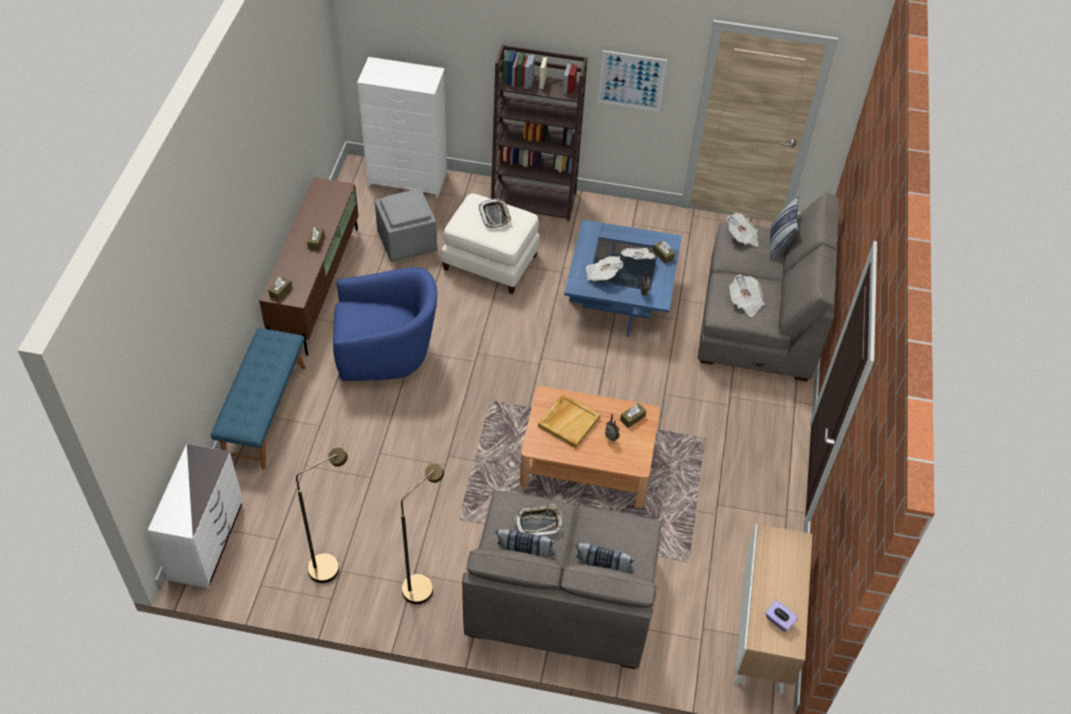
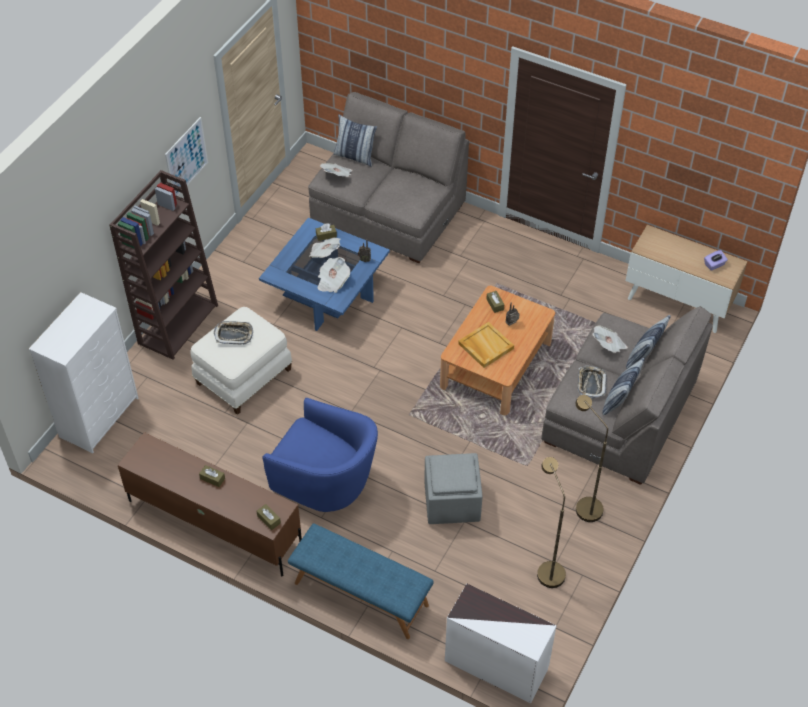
camera: 70 degrees left, 0 degrees up
(386, 354) = (325, 482): blue armchair -> blue armchair turned 105 degrees clockwise
(407, 241) = (187, 435): grey ottoman -> grey ottoman (452, 501)
(745, 302) = (410, 195): newspaper -> newspaper (608, 346)

